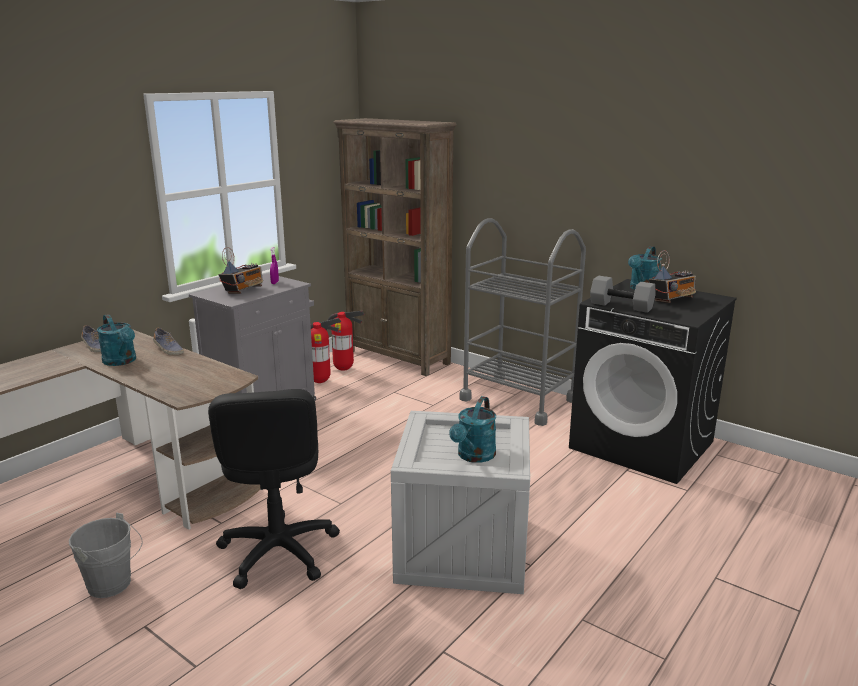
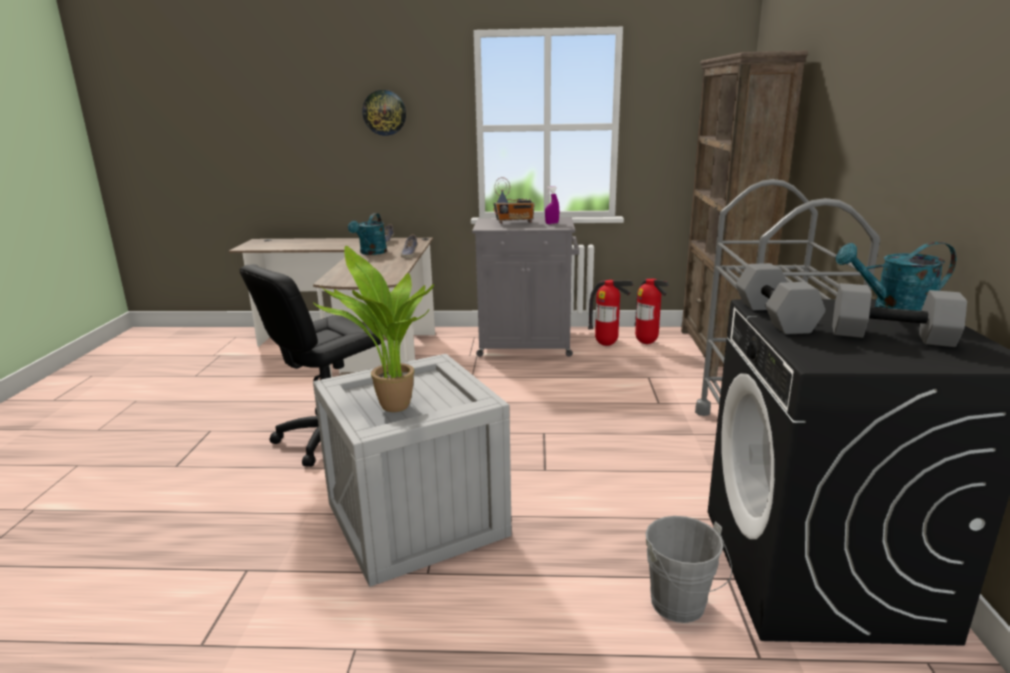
camera: 55 degrees right, 0 degrees up
(53, 192) = (384, 112): none -> wall clock
(113, 585) = (247, 402): grey bucket -> grey bucket (681, 607)
(474, 456) = (390, 408): turquoise watering can -> potted plant
(671, 299) = (892, 336): radio -> grey dumbbell

